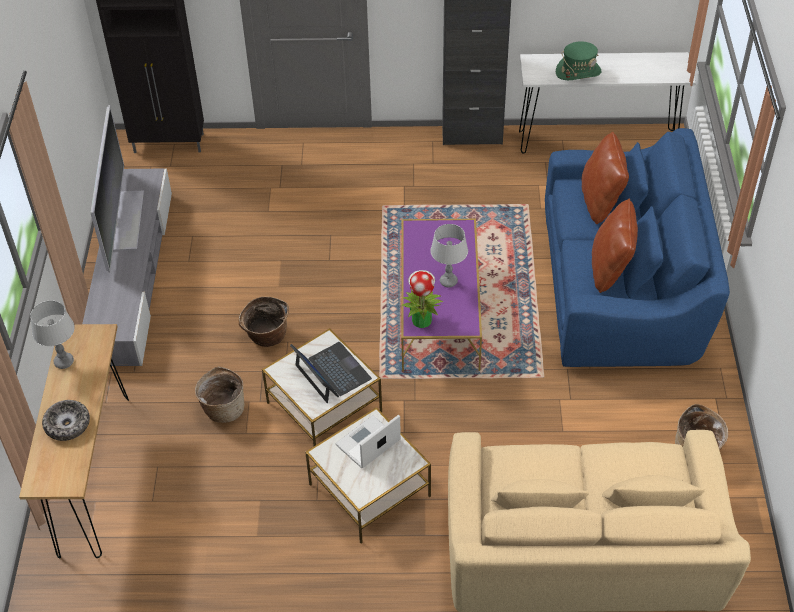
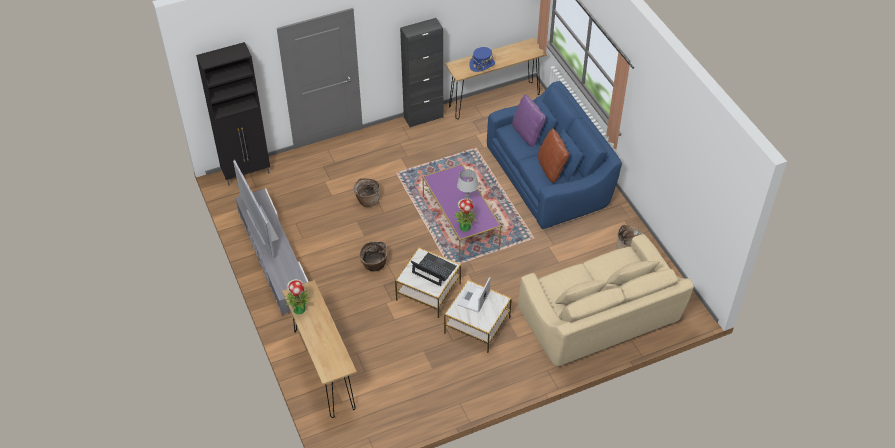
camera: 25 degrees left, 0 degrees up
(64, 362) = (298, 309): grey table lamp -> potted plant
(67, 424) = (323, 339): bowl -> none
(223, 408) = (374, 311): basket -> basket (367, 200)
(578, 72) = (482, 64): green hat -> blue hat
(597, 141) = (494, 100): white console table -> brown console table
(601, 202) = (527, 134): brown pillow -> purple pillow

